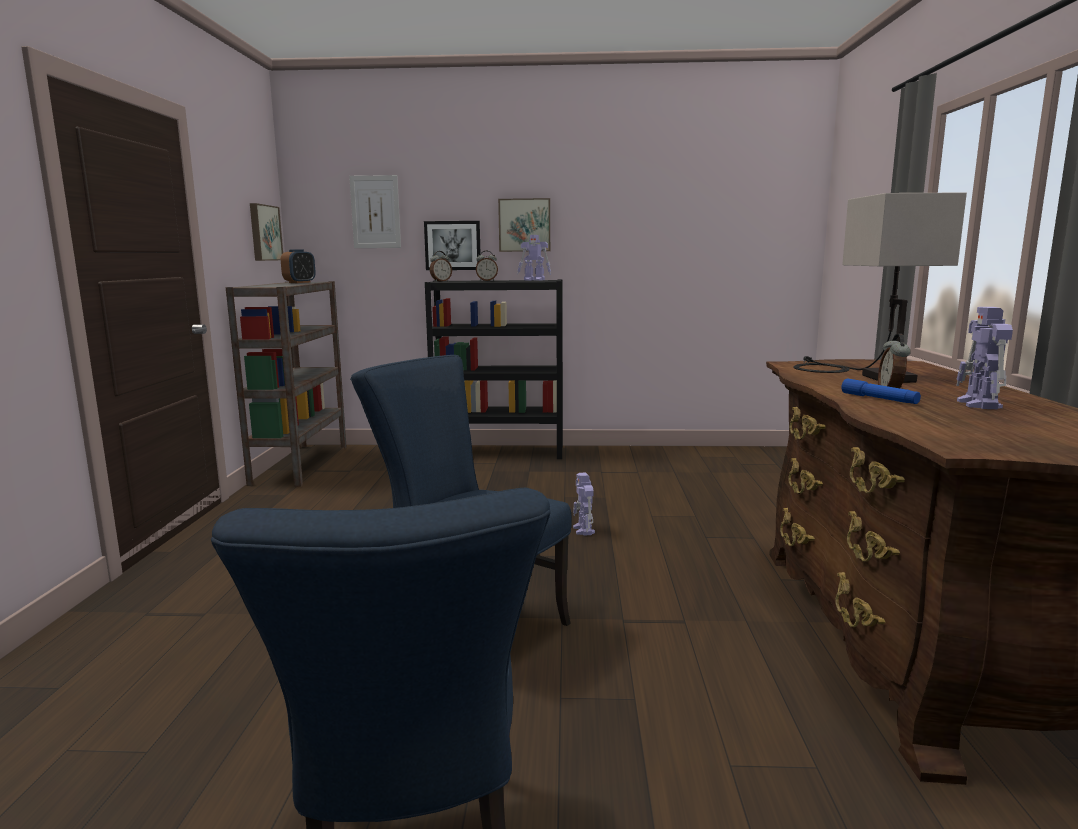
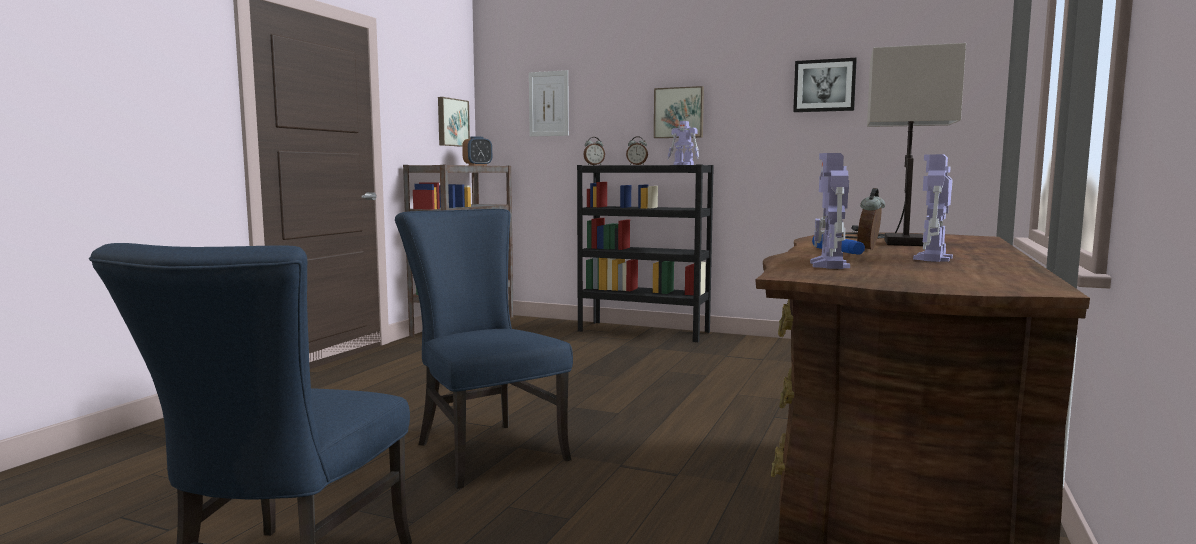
camera: 20 degrees right, 5 degrees down
(453, 245) = (613, 133): picture -> picture (824, 85)
(584, 530) = (658, 397): toy robot -> toy robot (829, 265)

